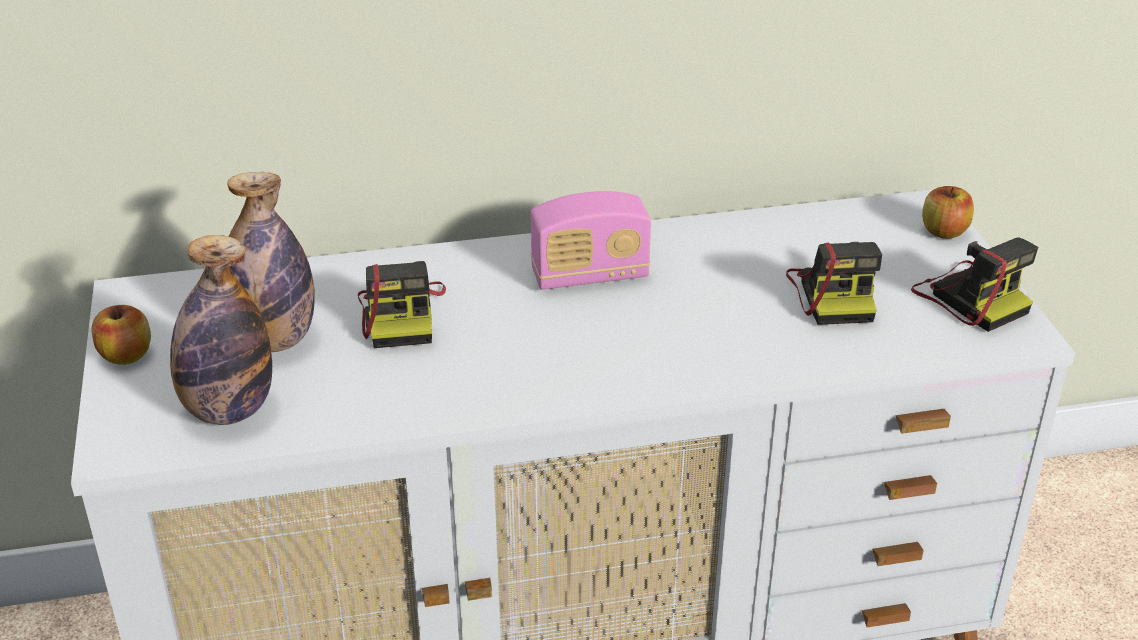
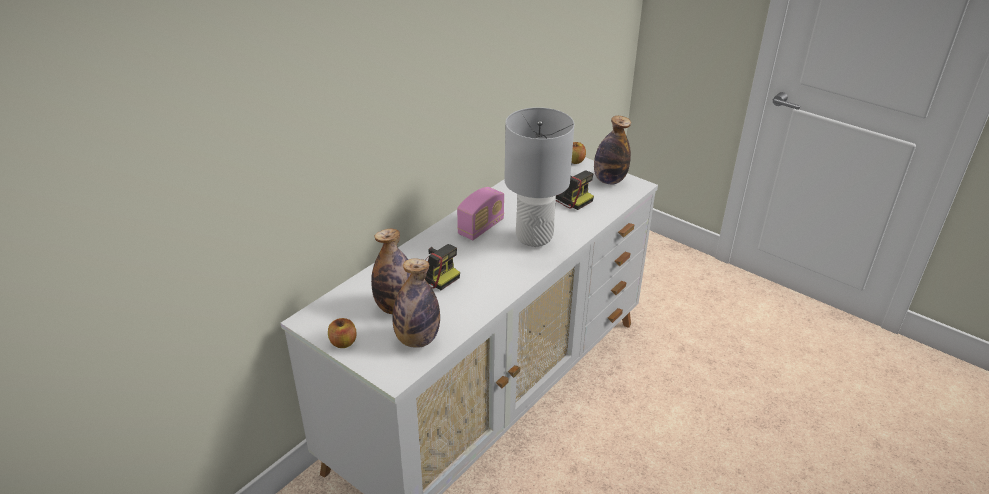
camera: 40 degrees left, 0 degrees up
(657, 340) = (534, 239): none -> grey table lamp
(969, 297) = (609, 180): camera -> bottle

